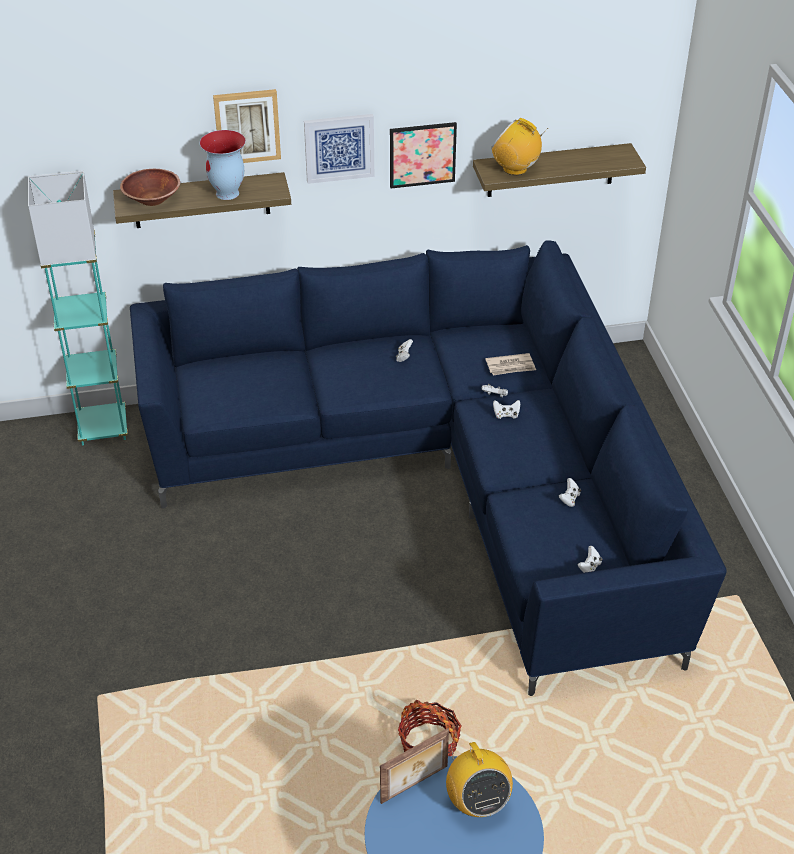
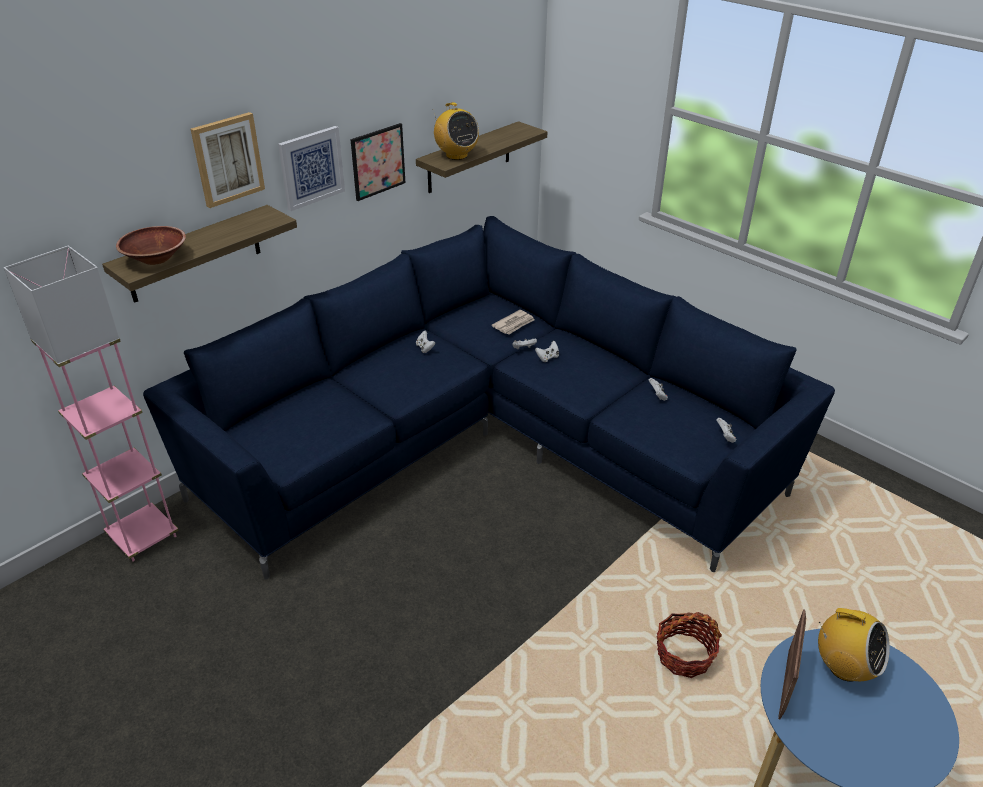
camera: 35 degrees left, 5 degrees down
(103, 428) = (143, 536): turquoise floor lamp -> pink floor lamp
(228, 194) = (231, 233): vase -> none
(515, 169) = (456, 155): radio -> radio turned 120 degrees counterclockwise

